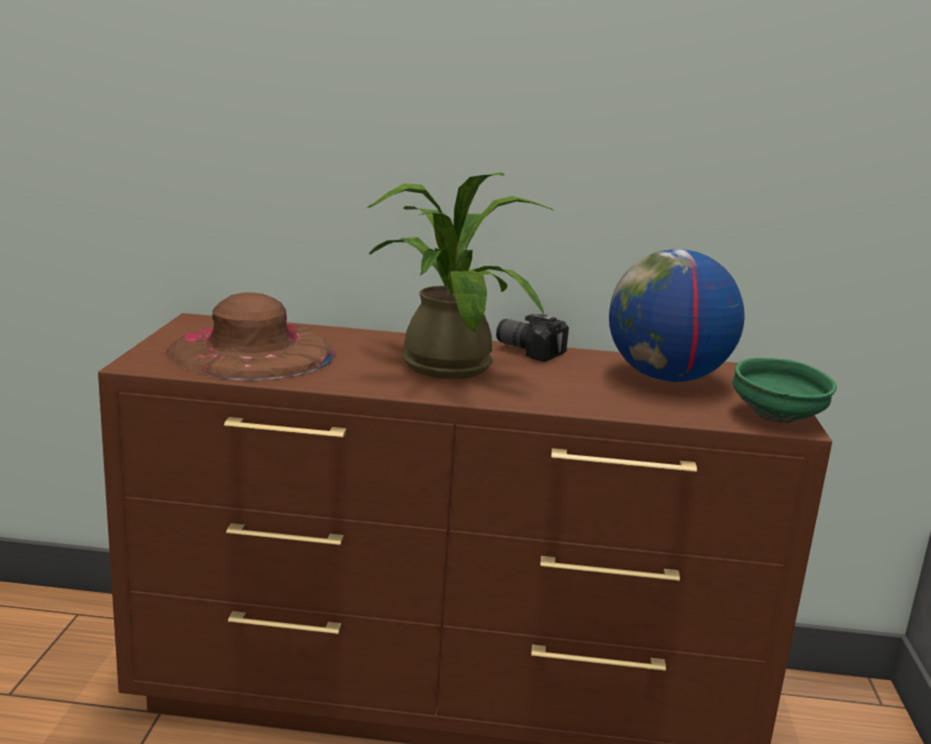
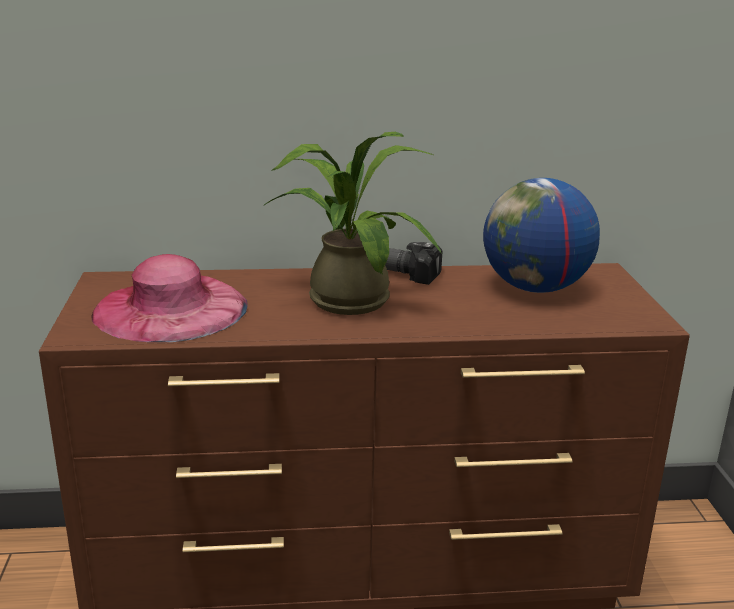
camera: 10 degrees left, 5 degrees up
(252, 352) = (170, 308): brown hat -> pink hat
(777, 417) = (639, 317): green bowl -> none

